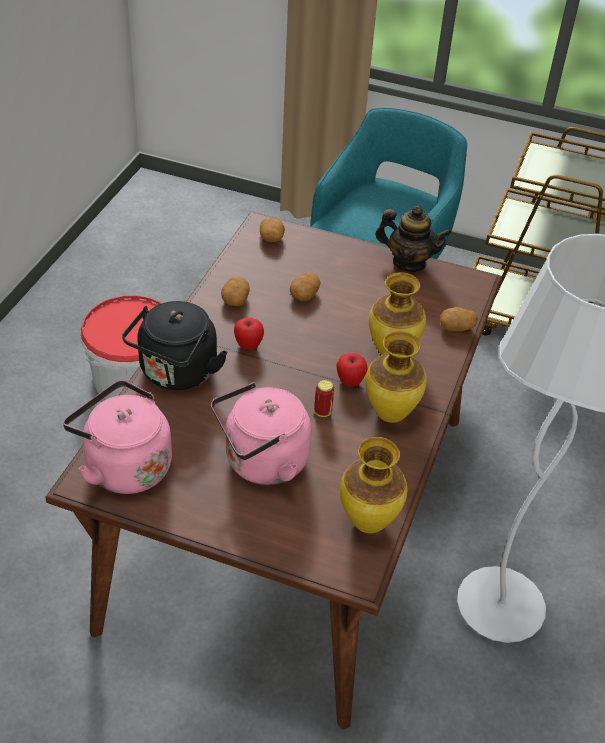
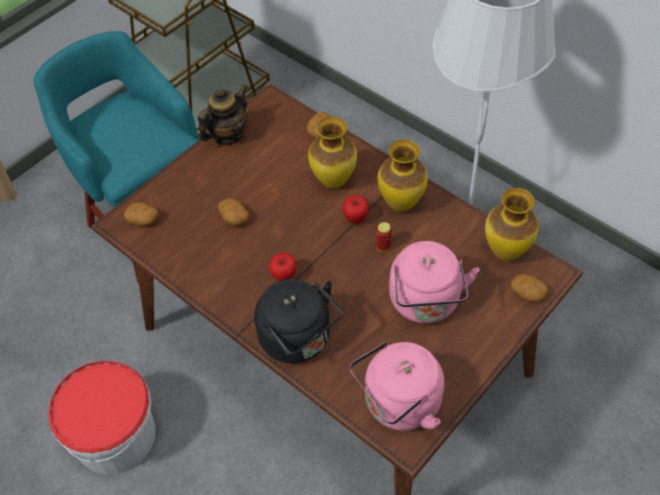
camera: 65 degrees left, 10 degrees up
(235, 299) = (217, 270): potato -> potato (527, 293)

